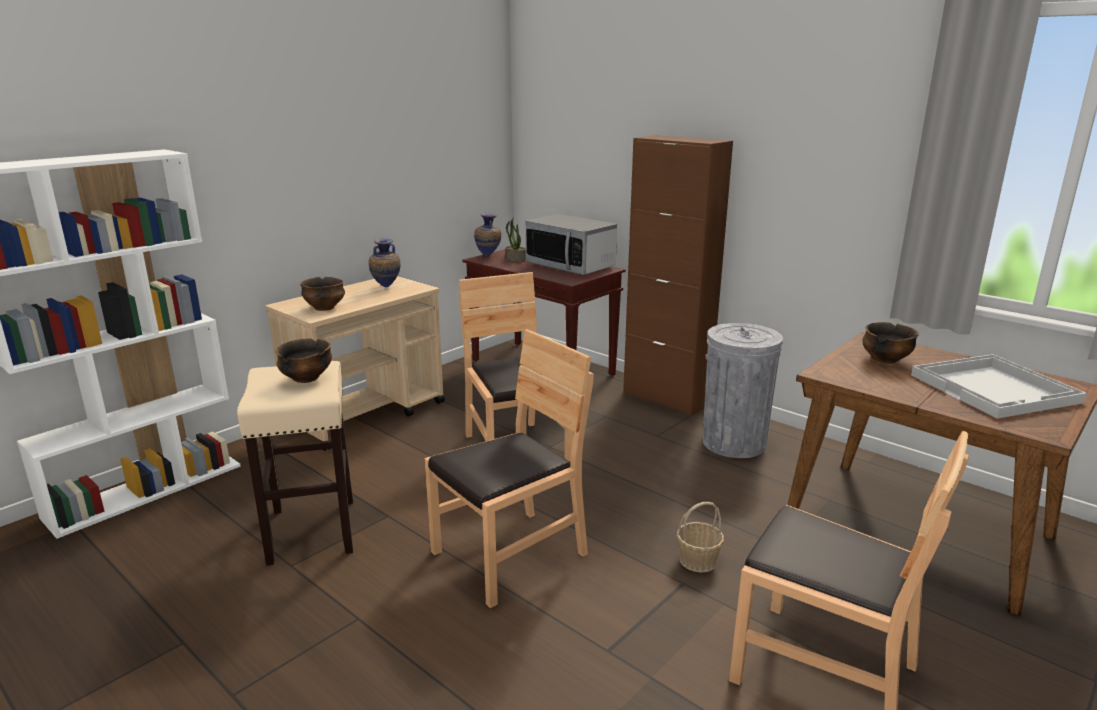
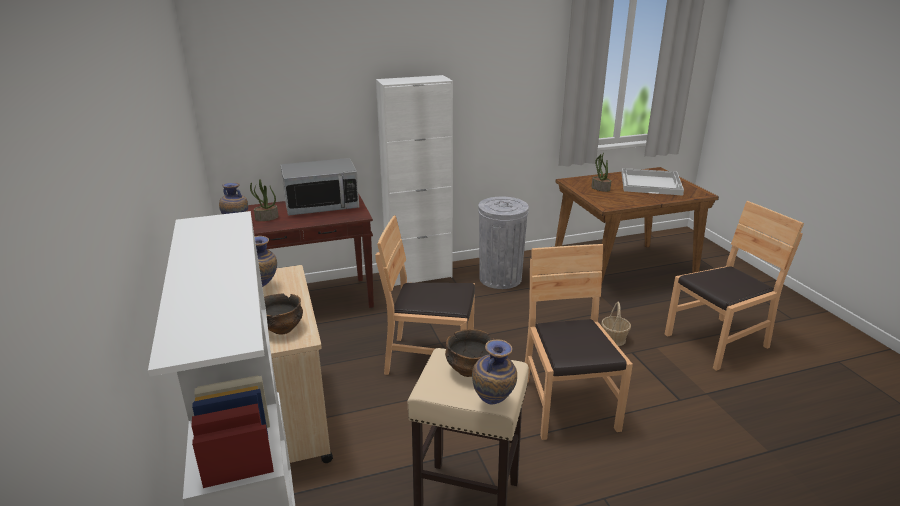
camera: 60 degrees left, 5 degrees up
(251, 397) = (493, 404): none -> vase
(666, 398) = (419, 275): brown cabinet -> white cabinet
(885, 360) = (600, 188): bowl -> potted plant

